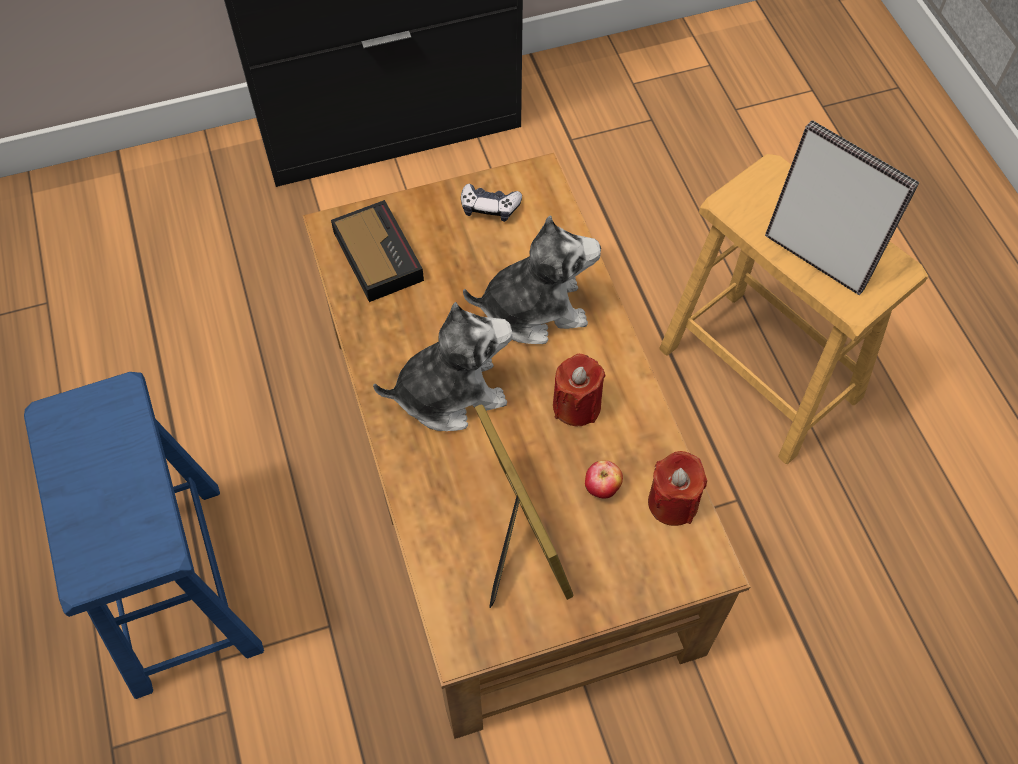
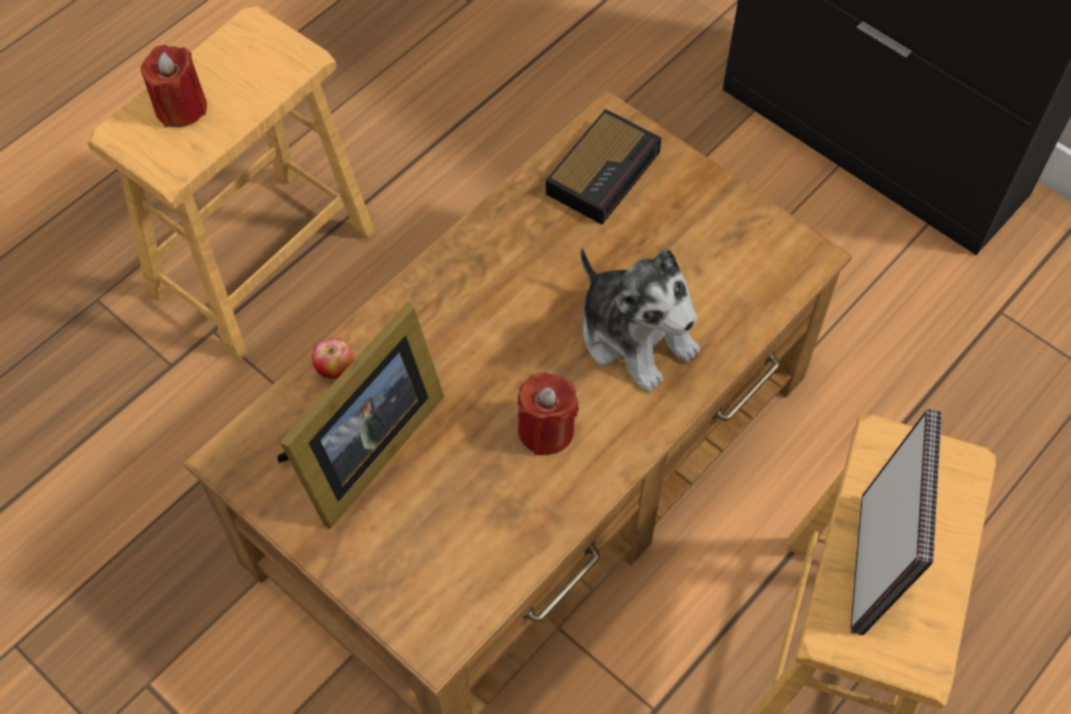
camera: 60 degrees right, 0 degrees up
(177, 587) = (261, 260): blue stool -> brown stool
(450, 392) = (489, 313): plush toy -> none
(489, 207) = (733, 234): game controller -> none
(602, 489) = (463, 499): apple -> apple (336, 371)
(672, 502) = (488, 573): red candle -> red candle (181, 107)

